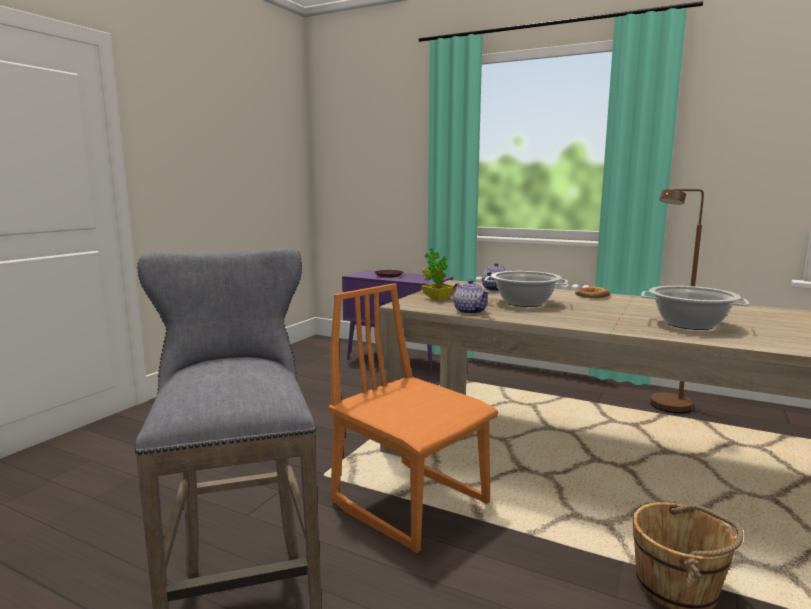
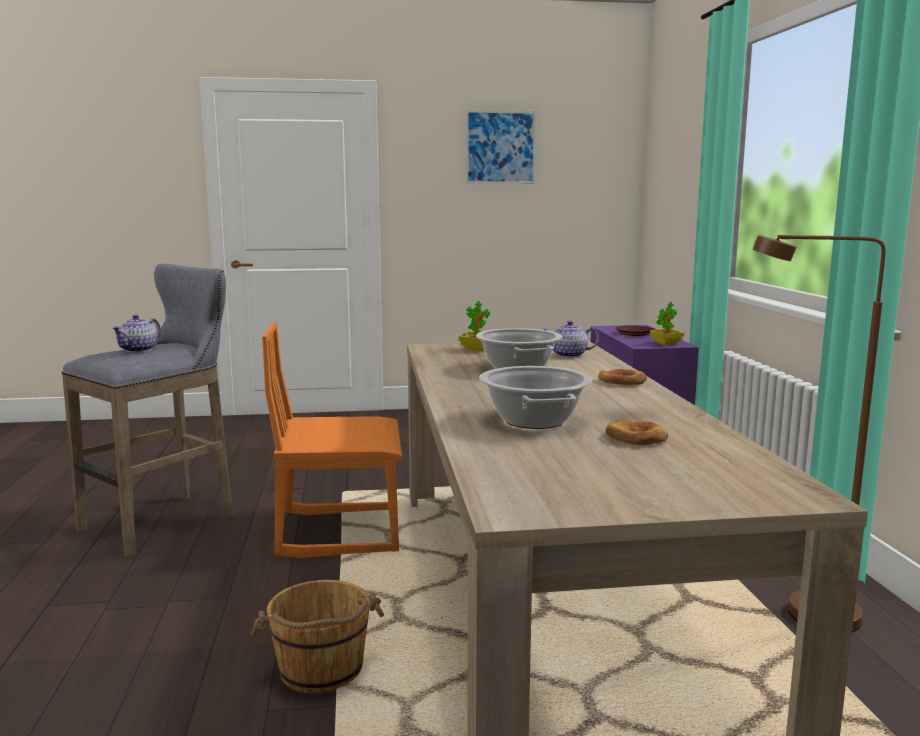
camera: 55 degrees right, 0 degrees up
(223, 123) = (500, 147): none -> picture
(411, 502) = (339, 531): orange chair -> orange chair turned 105 degrees counterclockwise
(470, 311) = (438, 362): teapot -> teapot (139, 350)
(744, 317) = (636, 438): none -> bread

